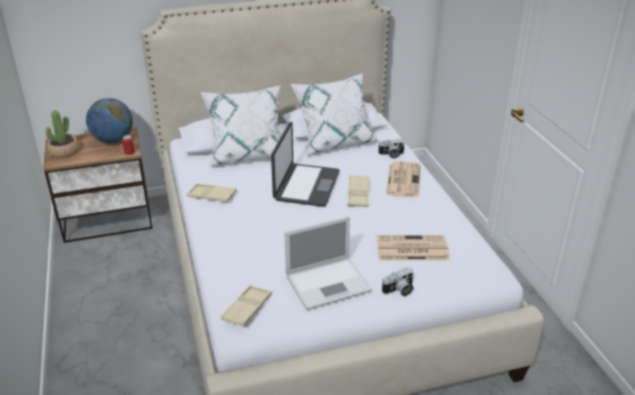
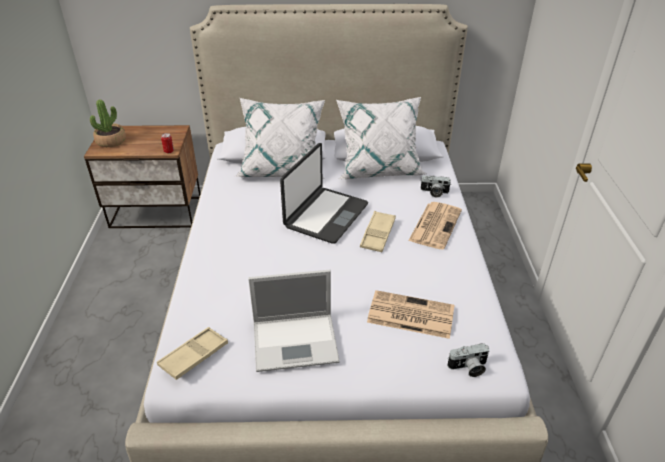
camera: 15 degrees right, 5 degrees up
(113, 140) = (160, 136): globe -> none
(212, 196) = (224, 211): beige tray -> none
(399, 290) = (373, 368): camera -> camera (468, 368)

